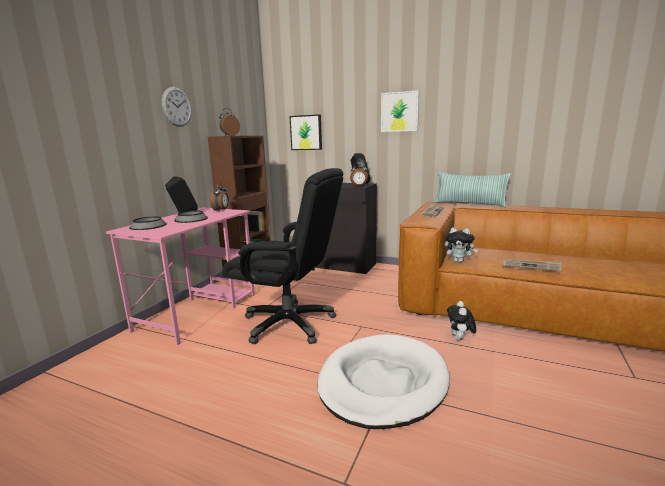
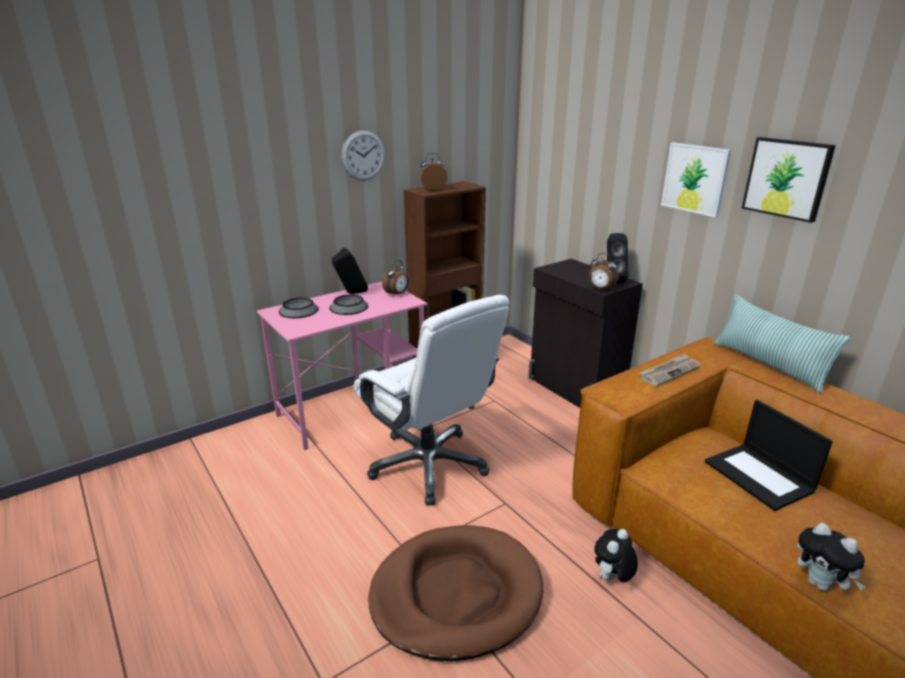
camera: 30 degrees right, 10 degrees up
(290, 323) = (429, 465): black office chair -> white office chair
(306, 132) = (562, 179): picture -> picture (787, 178)
(382, 383) = (456, 594): white dog bed -> brown dog bed
(459, 261) = (662, 467): plush toy -> plush toy (821, 584)
(505, 252) = (760, 476): none -> laptop
(531, 266) = (762, 522): newspaper -> none

